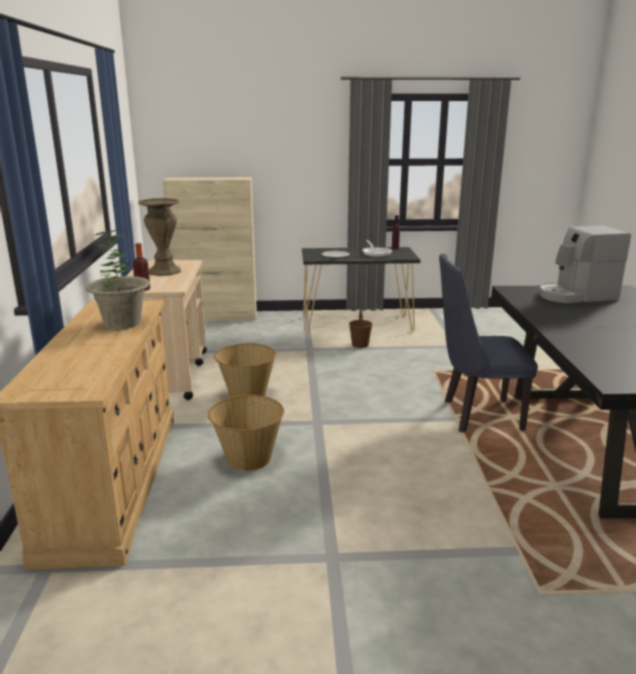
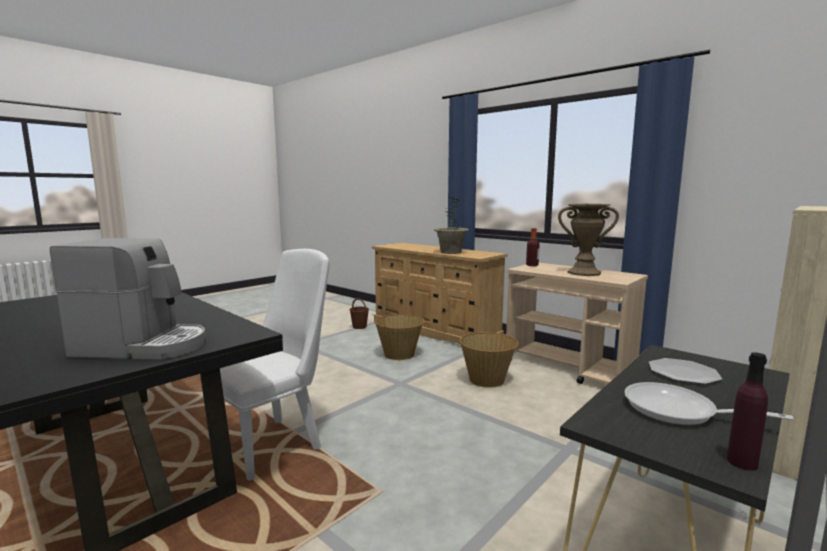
camera: 135 degrees right, 10 degrees down
(360, 344) = (546, 495): brown bucket -> brown bucket (359, 327)
(475, 416) = (275, 443): blue chair -> white chair
(576, 296) = (143, 346): coffee machine -> coffee machine turned 60 degrees clockwise

